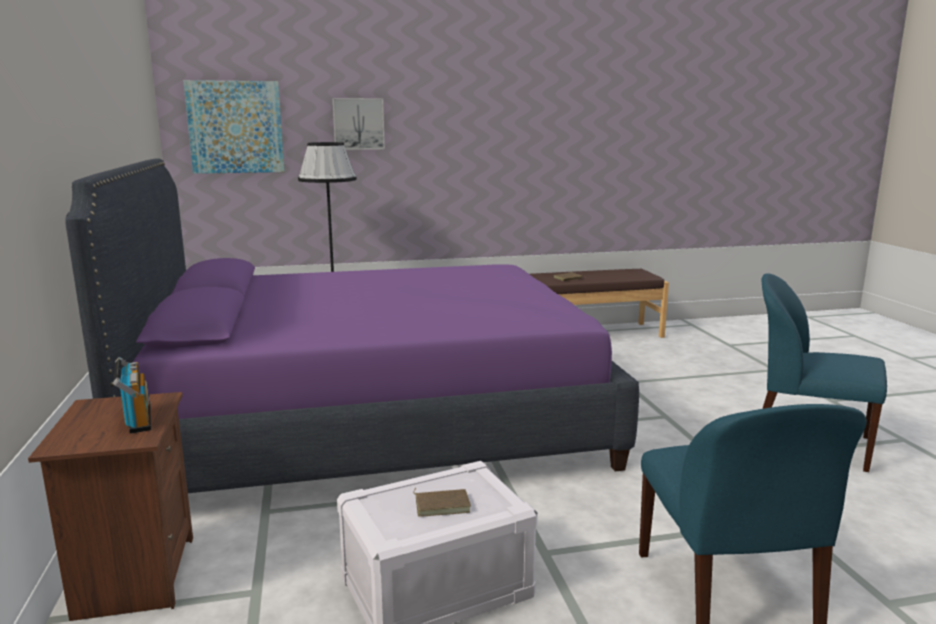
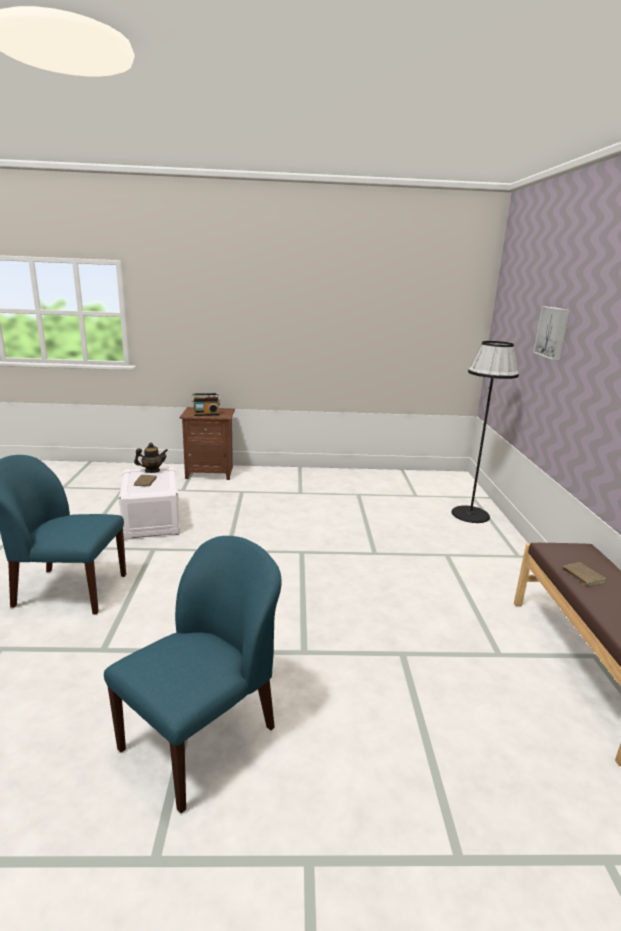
camera: 100 degrees right, 5 degrees up
(236, 127) = (509, 323): picture -> none
(373, 423) = (332, 519): purple bed -> none
(376, 512) = (152, 471): none -> teapot

